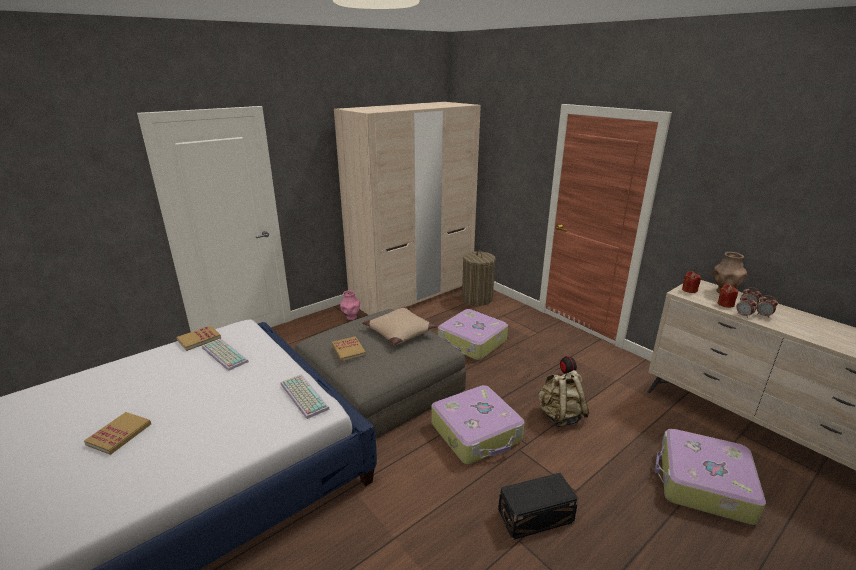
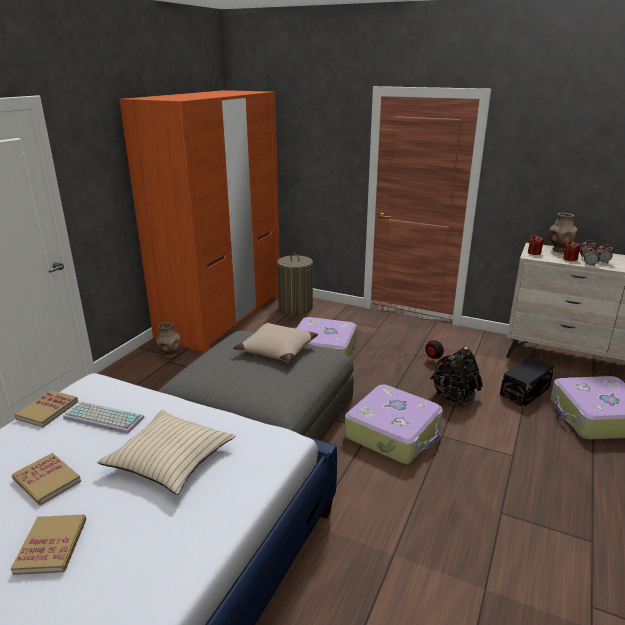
camera: 25 degrees left, 0 degrees up
(235, 398) = (170, 459): none -> beige pillow
(302, 396) = (250, 434): keyboard -> none
(348, 350) = (238, 380): book -> book (47, 480)
(351, 317) = (170, 355): pink vase -> brown vase
(413, 293) = (222, 316): beige wardrobe -> orange wardrobe
(537, 517) = (500, 488): black storage box -> black storage box (526, 391)
(560, 416) = (453, 397): beige backpack -> black backpack

